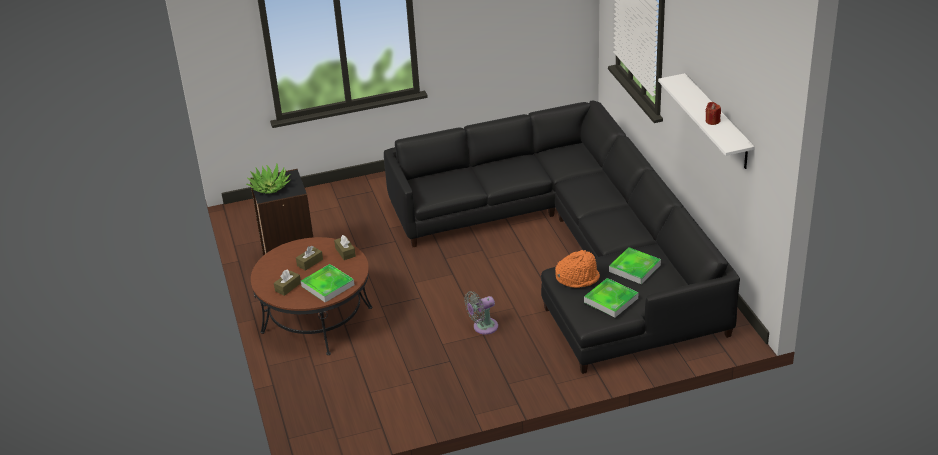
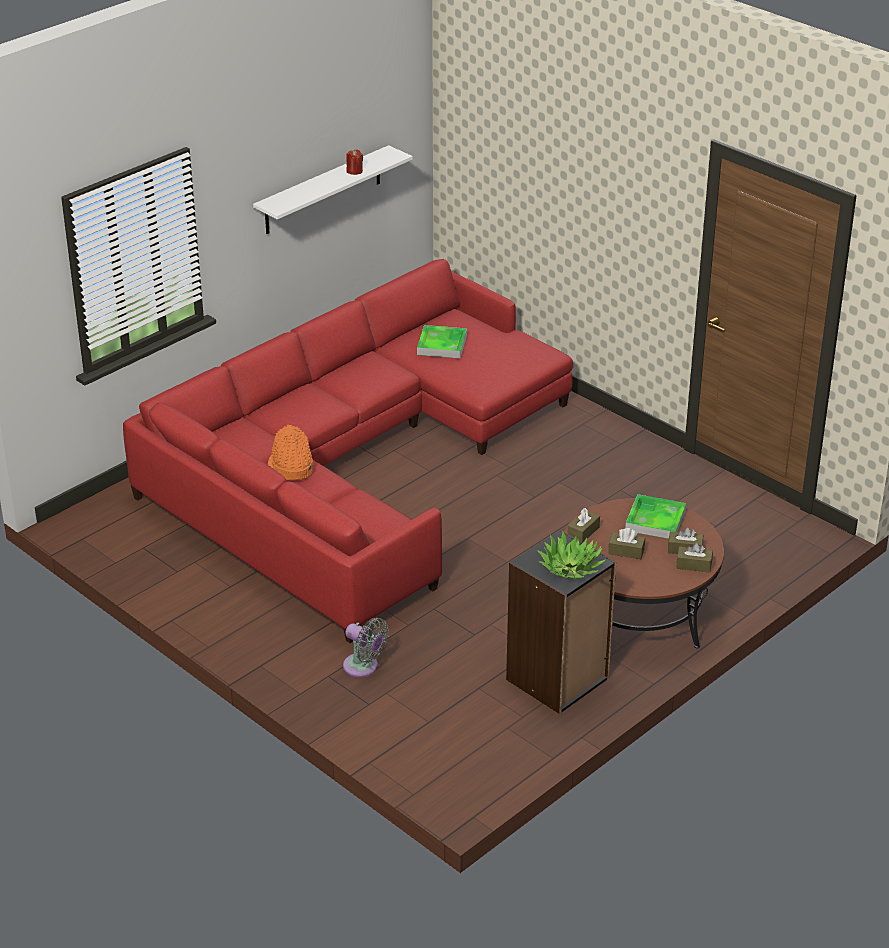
camera: 120 degrees left, 0 degrees up
(270, 285) = (694, 565): none -> brown tissue box
(483, 327) = (547, 485): grey fan -> grey fan (363, 667)
(573, 248) = (352, 466): black sofa -> red sofa
(577, 278) = (485, 374): orange hat -> orange hat (291, 468)
(611, 300) = (507, 346): tray -> none

